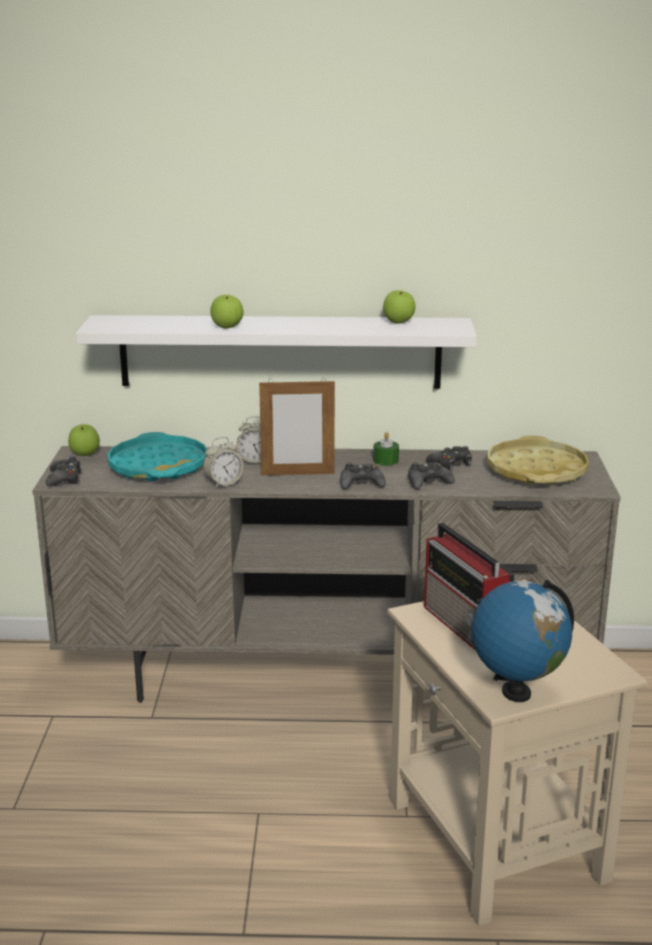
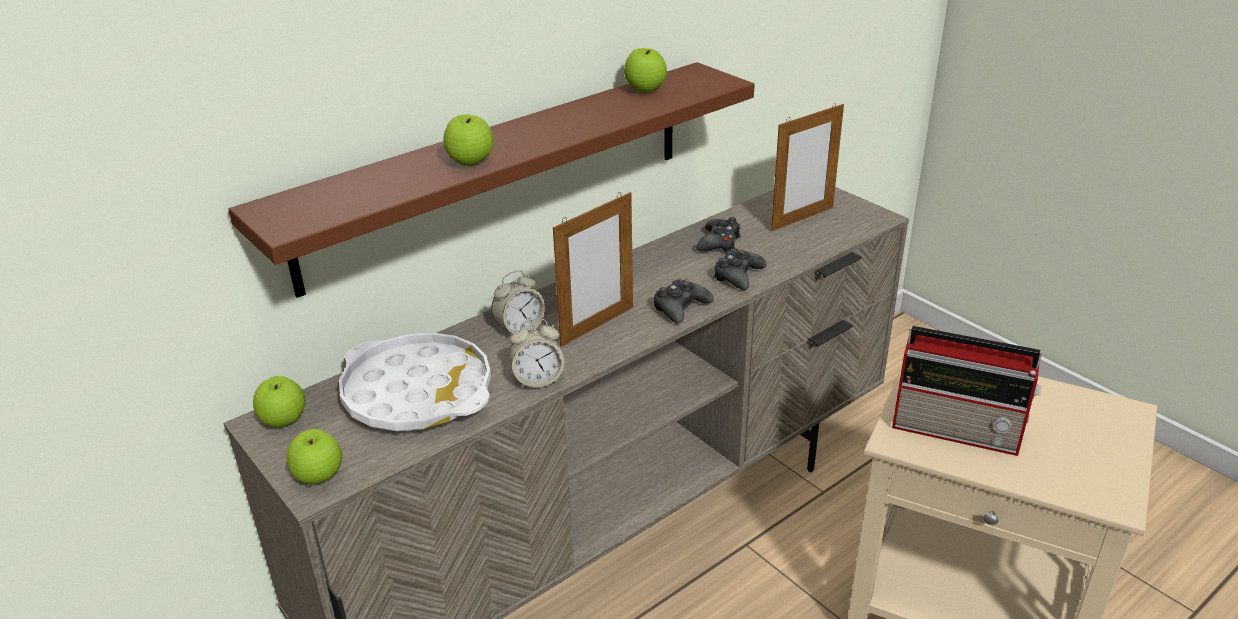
camera: 40 degrees left, 10 degrees up
(64, 479) = (319, 477): black game controller -> apple
(158, 466) = (418, 393): turquoise tray -> white tray
(223, 483) = (538, 380): alarm clock -> alarm clock turned 60 degrees clockwise
(280, 351) = (499, 173): white shelf -> brown shelf
(386, 460) = (654, 266): green candle -> none
(516, 692) = (1110, 483): globe -> none
(536, 471) = (802, 218): yellow tray -> picture frame

